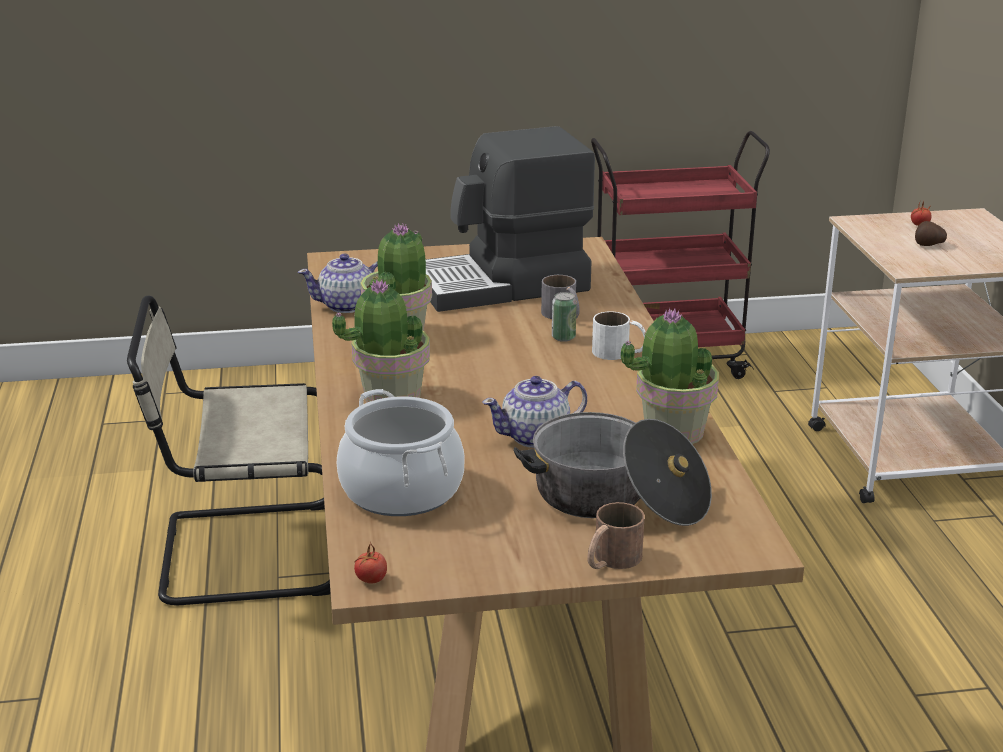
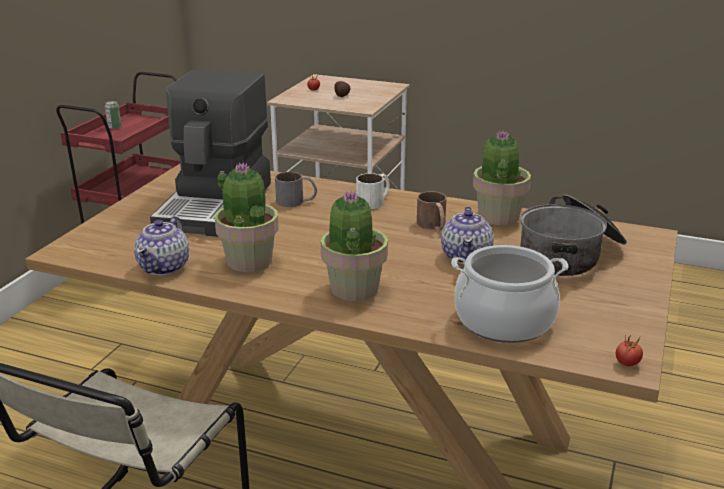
camera: 60 degrees left, 0 degrees up
(563, 337) = (330, 210): can -> can (114, 127)
(610, 560) = (645, 277): brown mug -> brown mug (433, 226)

